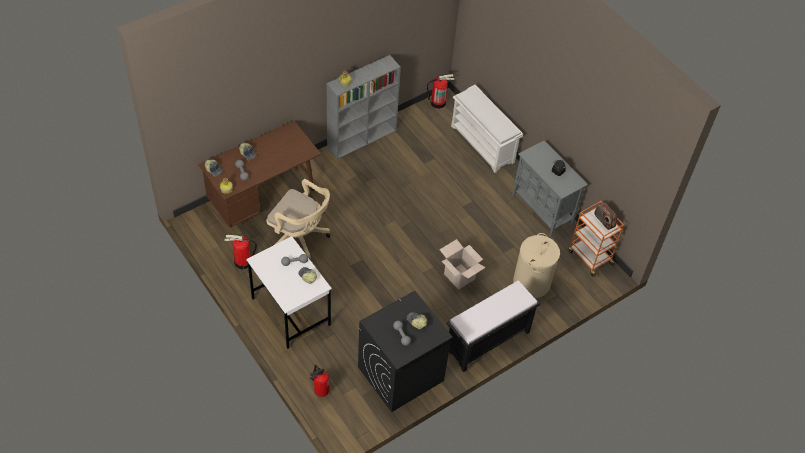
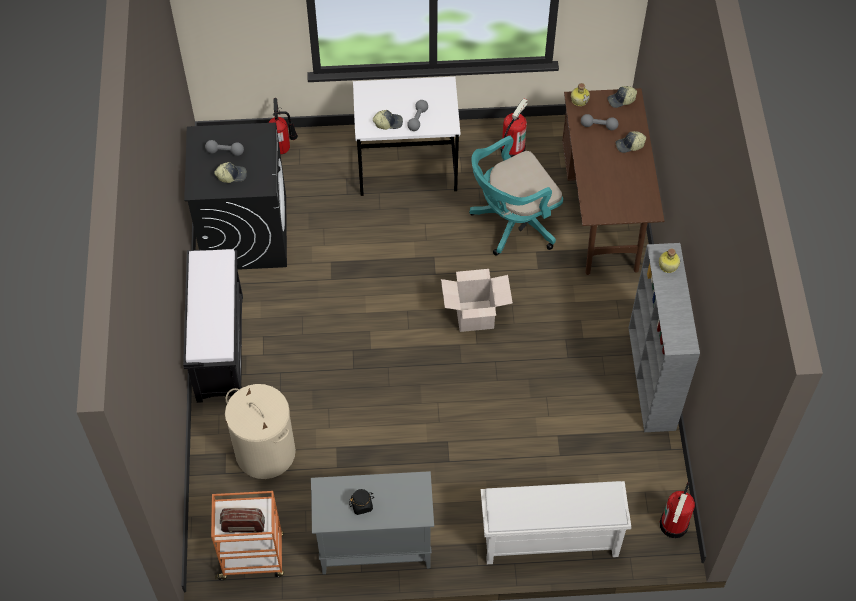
camera: 125 degrees right, 5 degrees up
(300, 238) = (512, 223): beige office chair -> turquoise office chair
(459, 276) = (335, 370): cardboard box -> cardboard box (474, 316)

